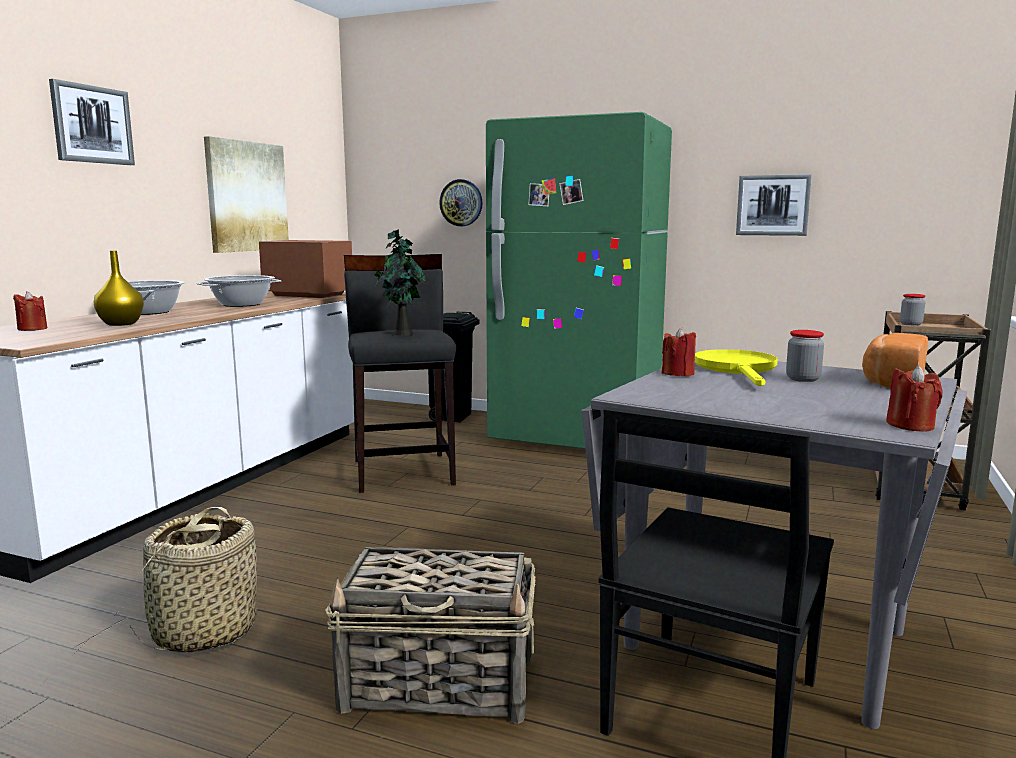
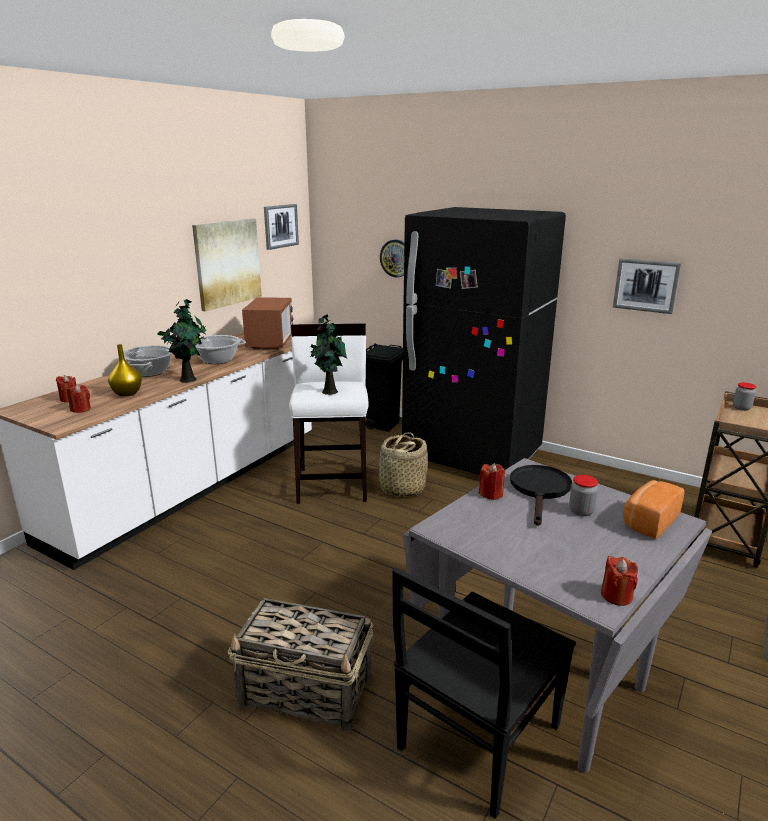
camera: 10 degrees right, 10 degrees up
(53, 334) = (81, 409): none -> red candle
(92, 124) = (107, 236): picture -> picture (280, 226)
(204, 632) = (170, 626): basket -> basket (402, 488)
(207, 314) = (188, 379): none -> potted plant
(308, 295) = (270, 343): microwave -> microwave turned 60 degrees clockwise
(404, 471) = (333, 484): black stool -> white stool
(576, 437) = (472, 455): green fridge -> black fridge
(738, 369) = (540, 490): yellow frying pan -> black frying pan

